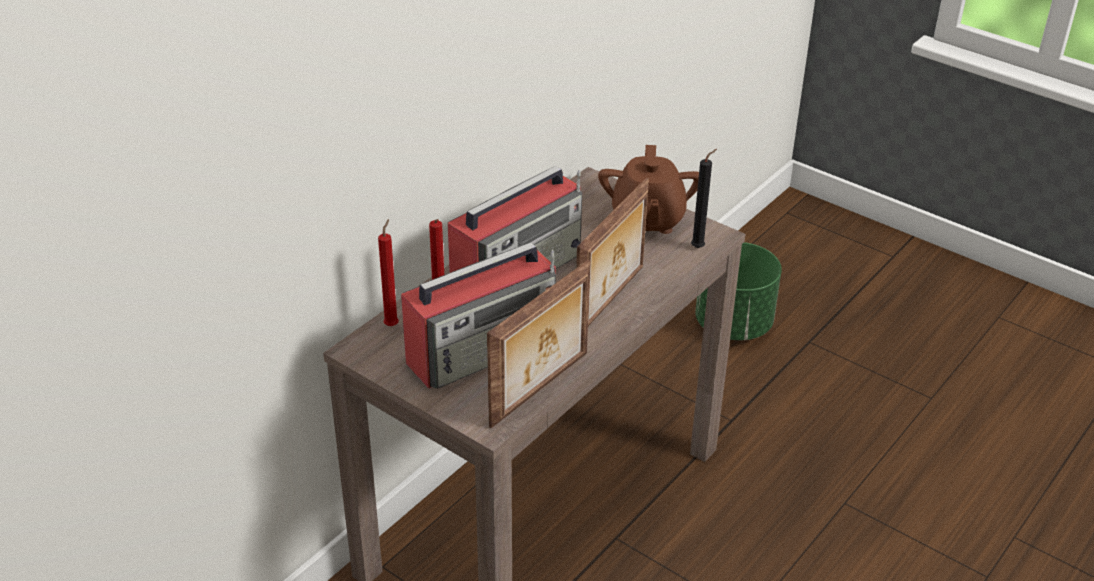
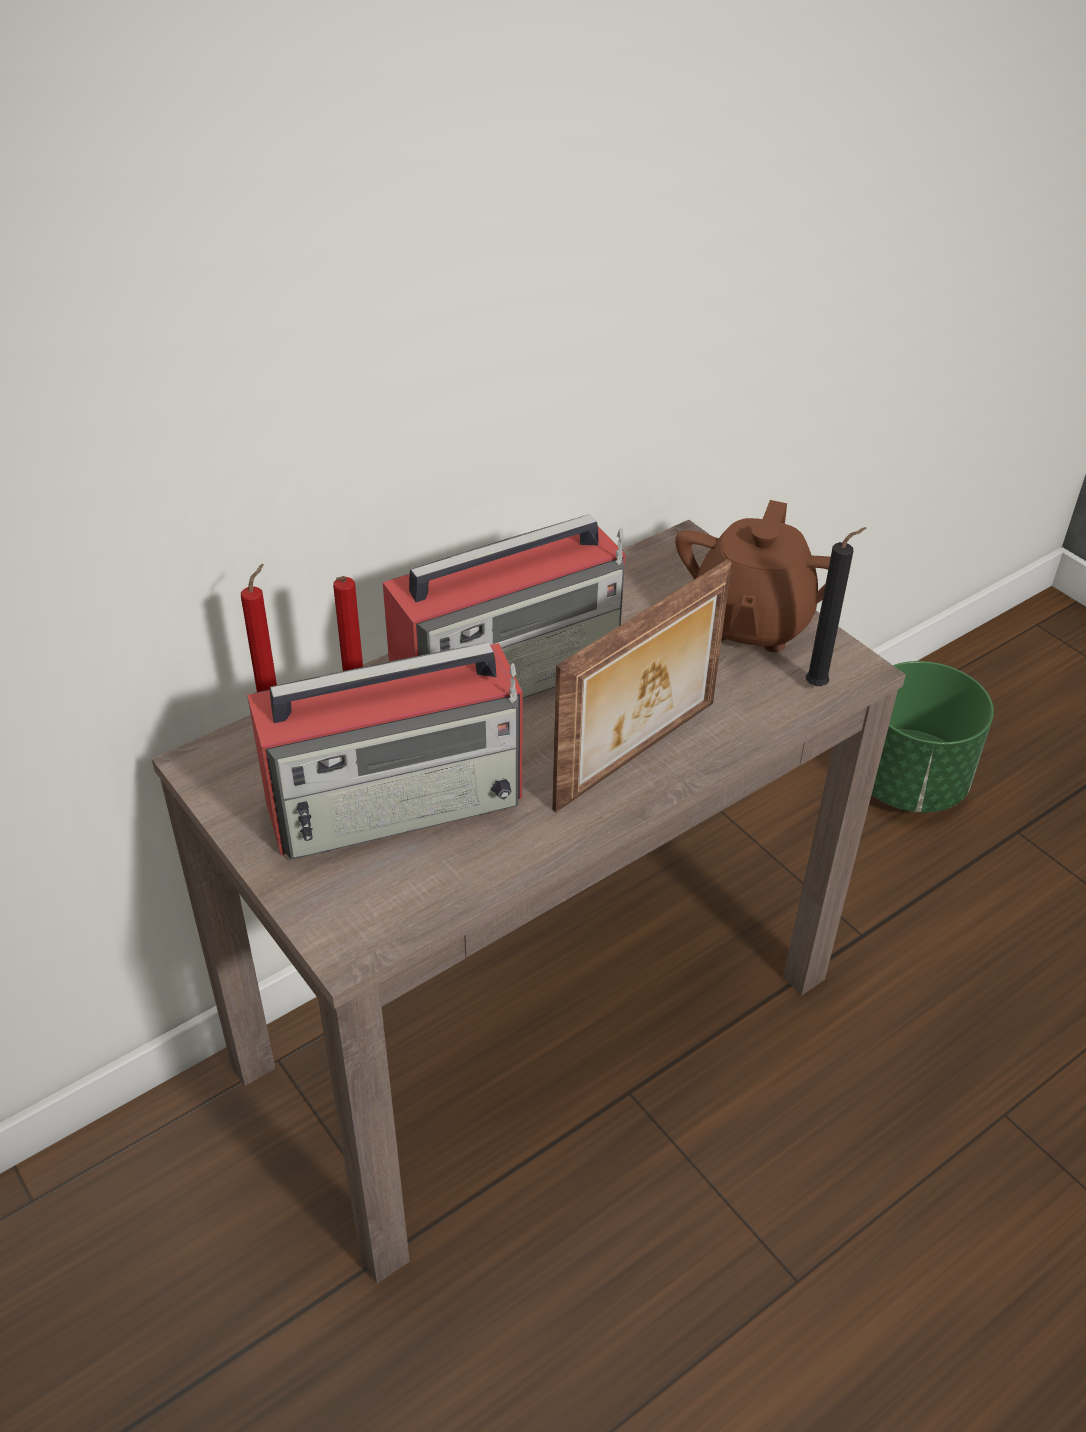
camera: 15 degrees right, 5 degrees up
(541, 390) = (460, 896): picture frame -> none

